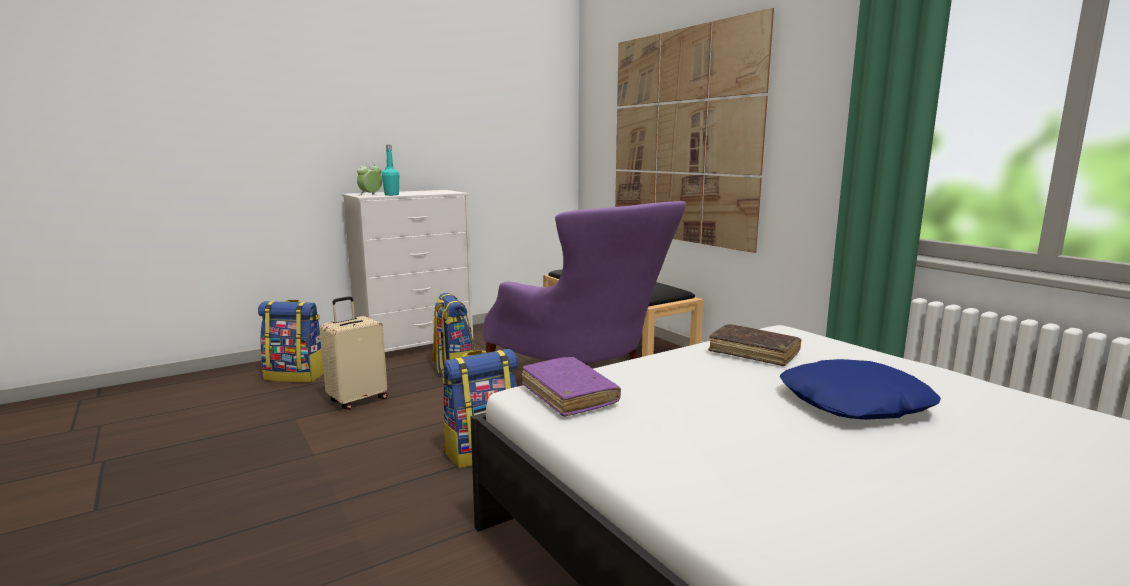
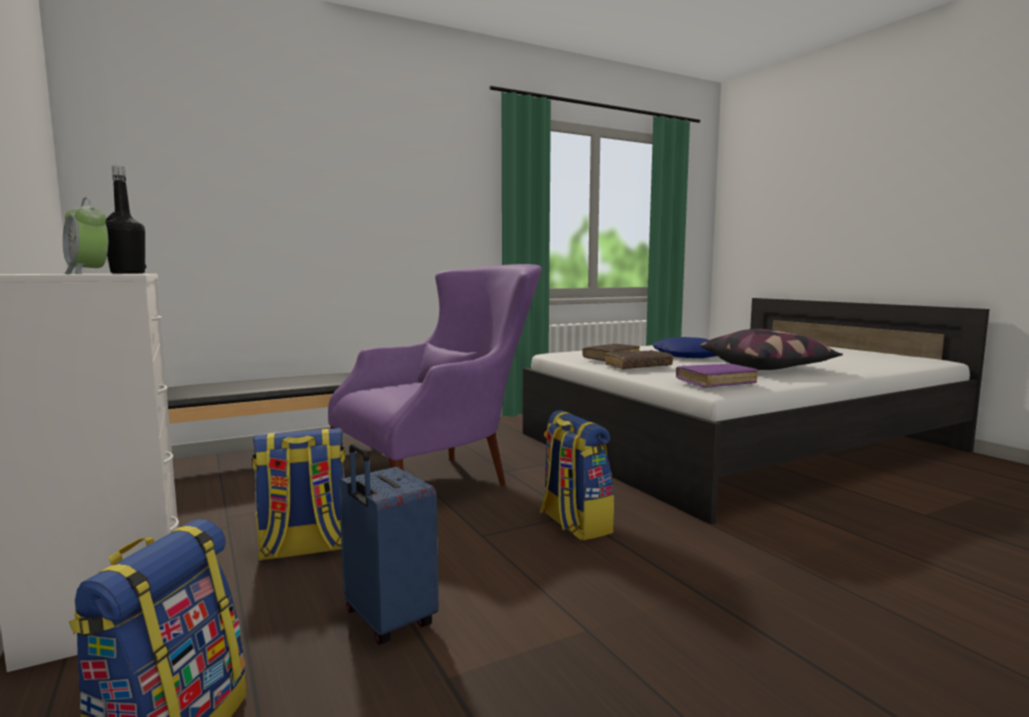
camera: 85 degrees left, 5 degrees down
(357, 400) = (387, 620): beige suitcase -> blue suitcase
(391, 195) = (128, 273): turquoise bottle -> black bottle
(682, 137) = (310, 212): picture -> none
(691, 364) = (638, 366): none -> brown book
(759, 455) = (767, 368): none -> pillow

